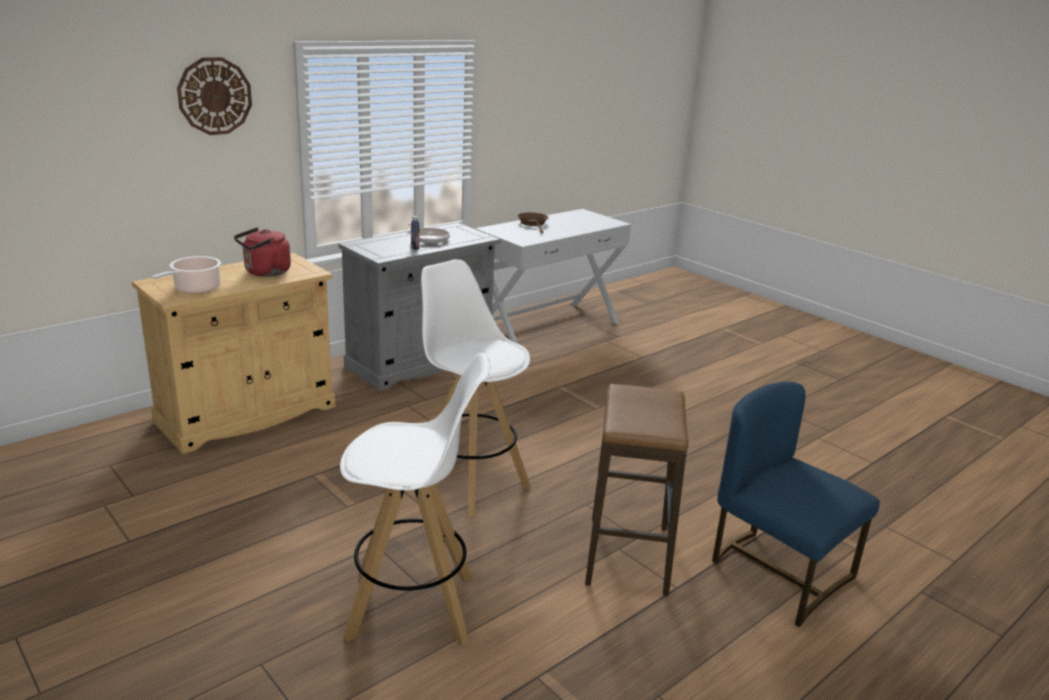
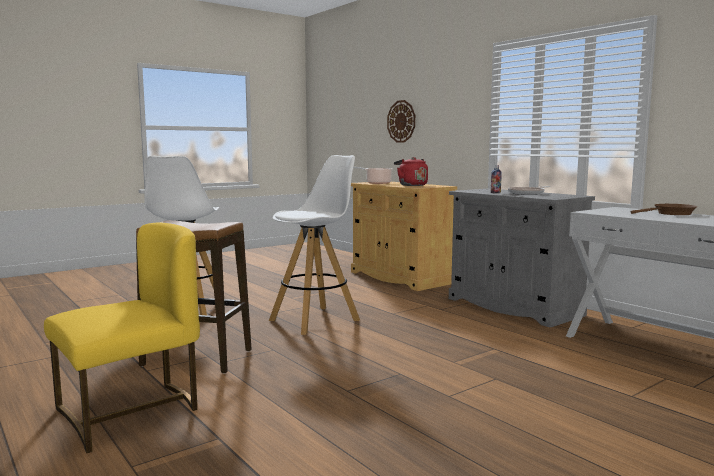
camera: 95 degrees right, 15 degrees down
(214, 96) = (448, 83): wall clock -> wall clock (401, 121)
(778, 572) = (130, 412): blue chair -> yellow chair

